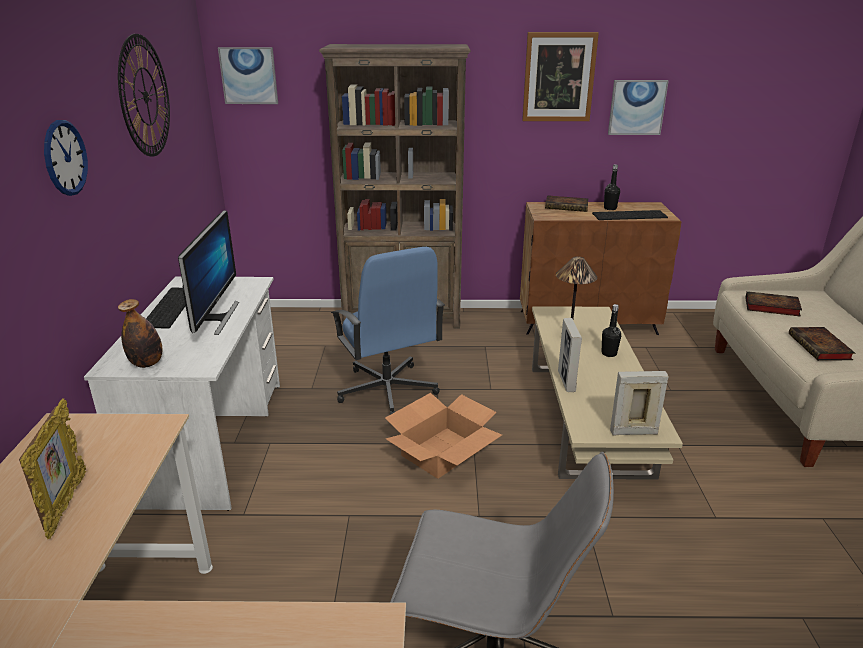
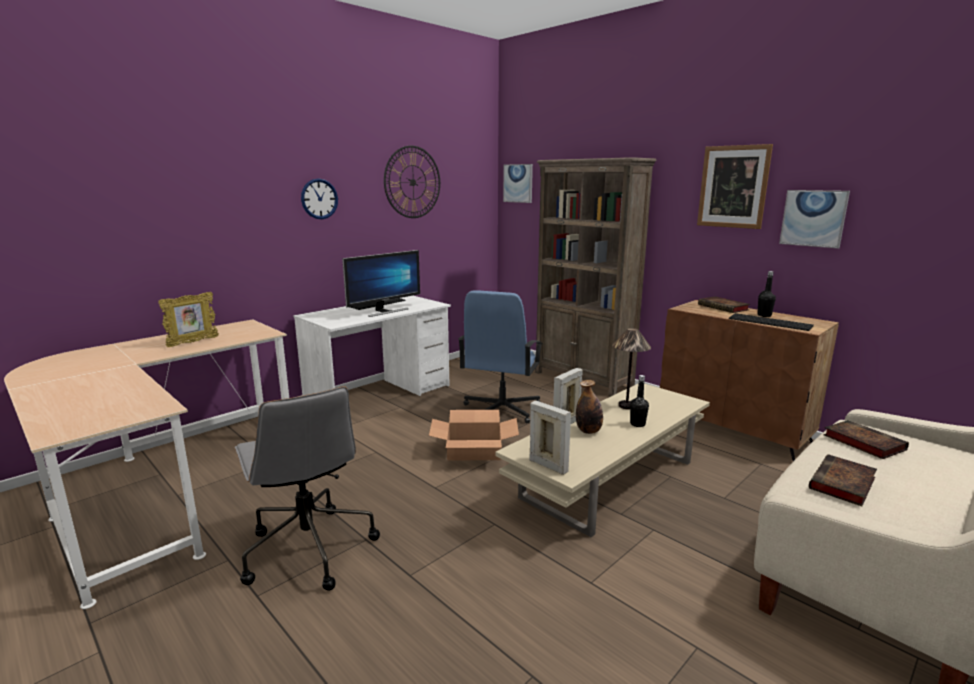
camera: 45 degrees right, 10 degrees down
(147, 363) = (320, 317): bottle -> bottle (588, 431)

